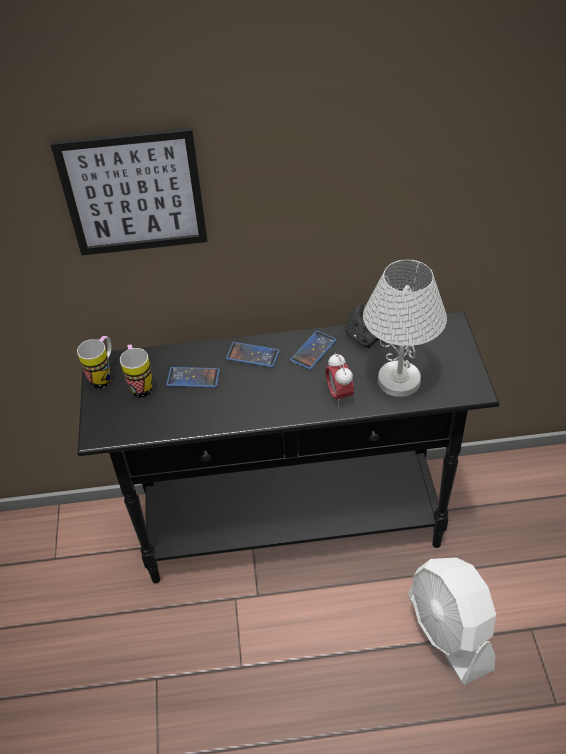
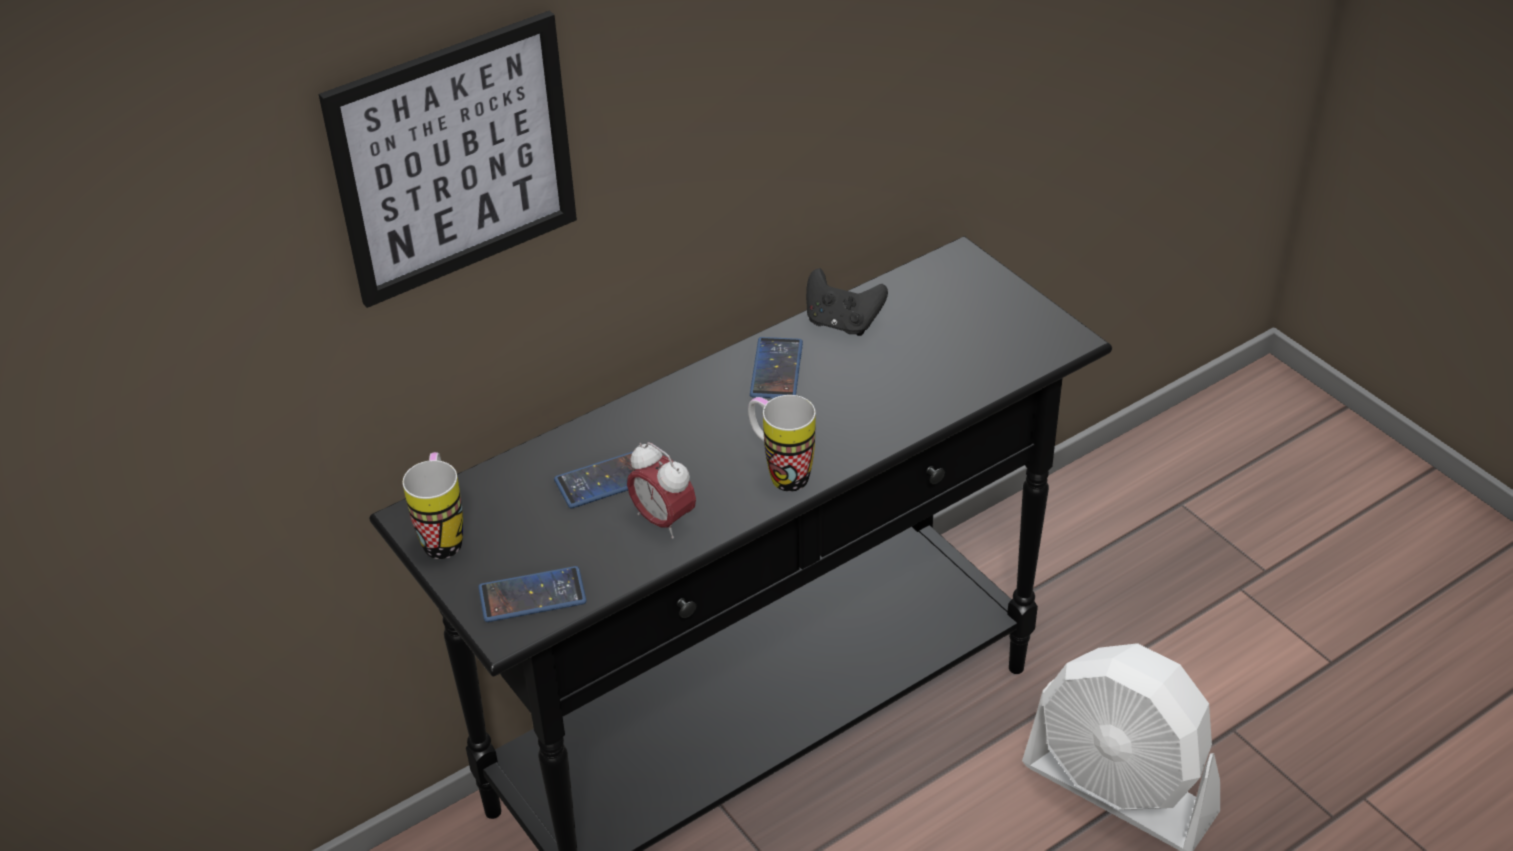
camera: 30 degrees left, 5 degrees down
(140, 386) = (522, 525): mug -> mug (780, 473)
(252, 355) = (681, 411): phone -> phone (532, 596)
(339, 395) = (869, 419): alarm clock -> alarm clock (663, 520)
(398, 381) = (945, 366): white table lamp -> none

